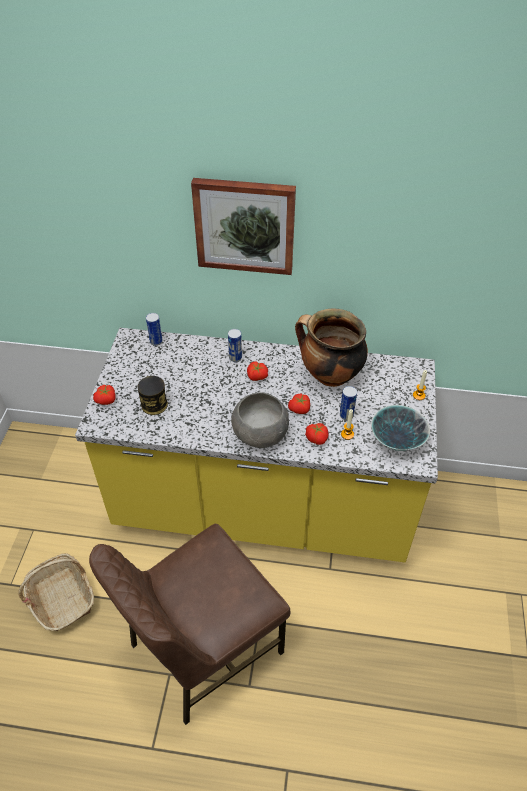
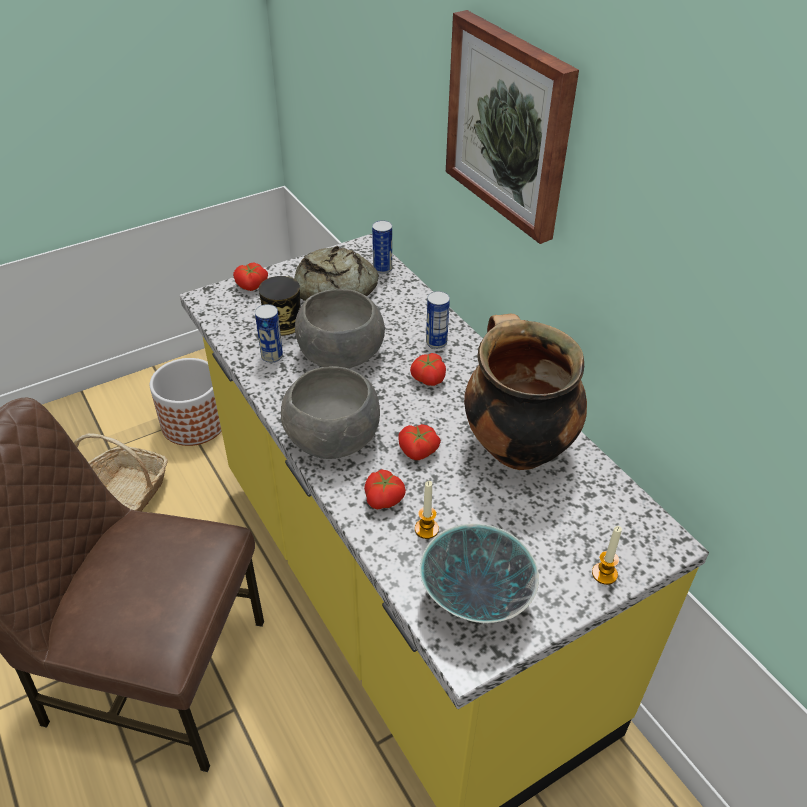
camera: 50 degrees right, 5 degrees down
(41, 526) = (194, 423): none -> planter
(149, 369) = (334, 288): none -> bread
(204, 397) = (340, 354): none -> grey bowl
(346, 415) = (462, 507): can -> can (272, 356)

